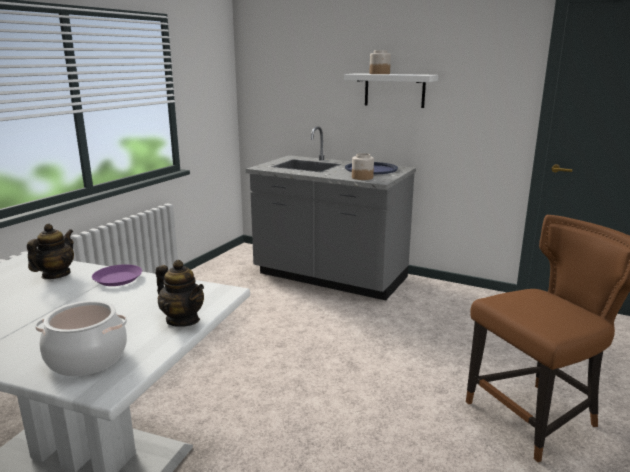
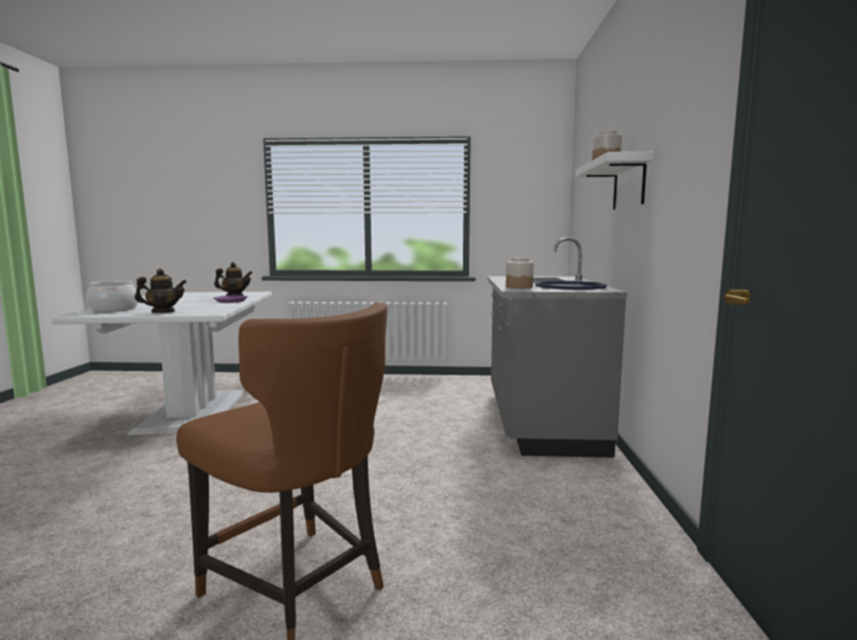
camera: 65 degrees right, 10 degrees down
(183, 320) = (163, 312): teapot -> teapot turned 120 degrees counterclockwise

